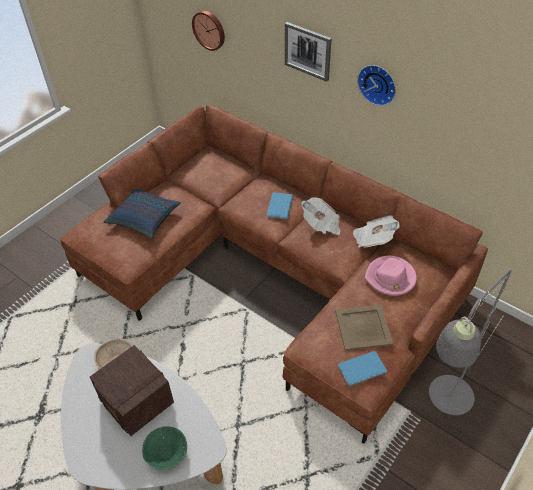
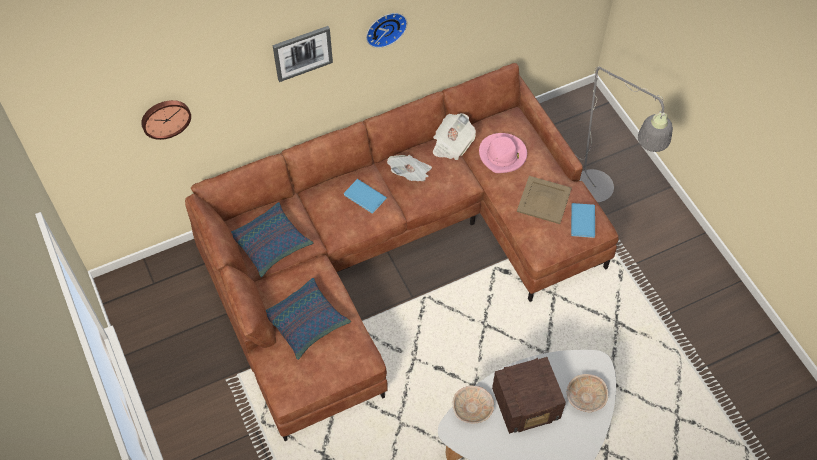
camera: 65 degrees left, 10 degrees up
(166, 452) = (585, 397): green bowl -> beige bowl
(203, 173) = (271, 244): none -> blue pillow

